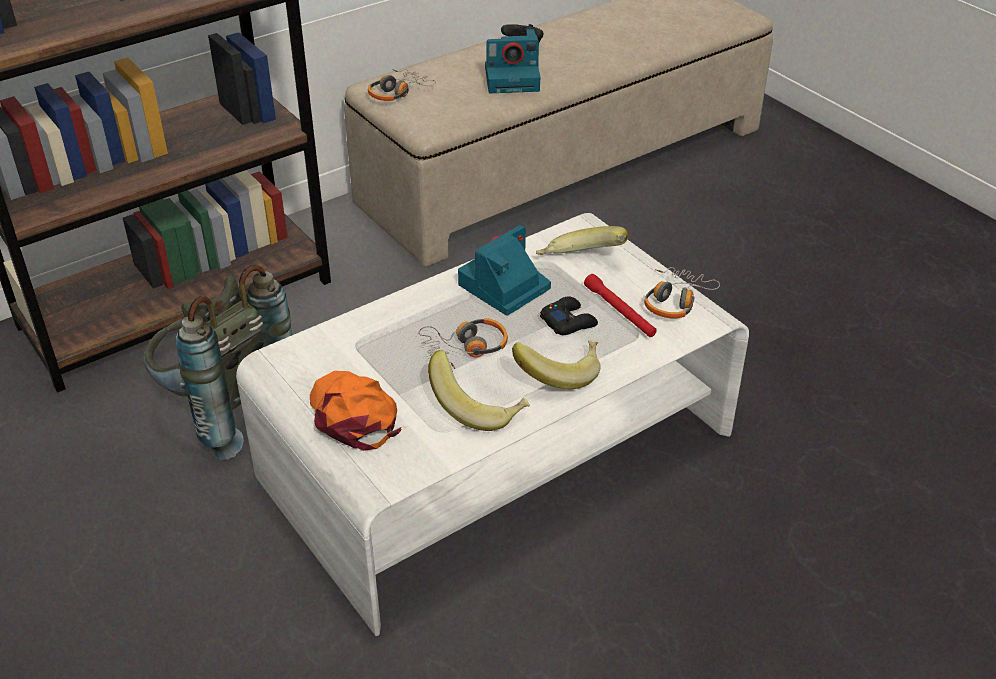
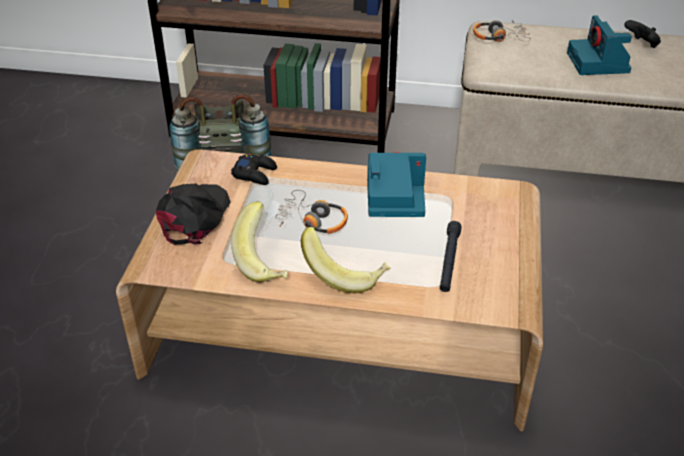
camera: 45 degrees right, 0 degrees up
(353, 414) = (194, 217): orange cap -> black cap
(497, 455) = (341, 327): white coffee table -> brown coffee table
(513, 78) = (599, 63): camera -> camera turned 45 degrees clockwise
(568, 322) = (403, 245): black game controller -> black game controller (255, 173)
(580, 263) = (471, 212): banana -> none
(620, 312) = (449, 261): red flashlight -> black flashlight
(675, 300) = (503, 279): headphones -> none

